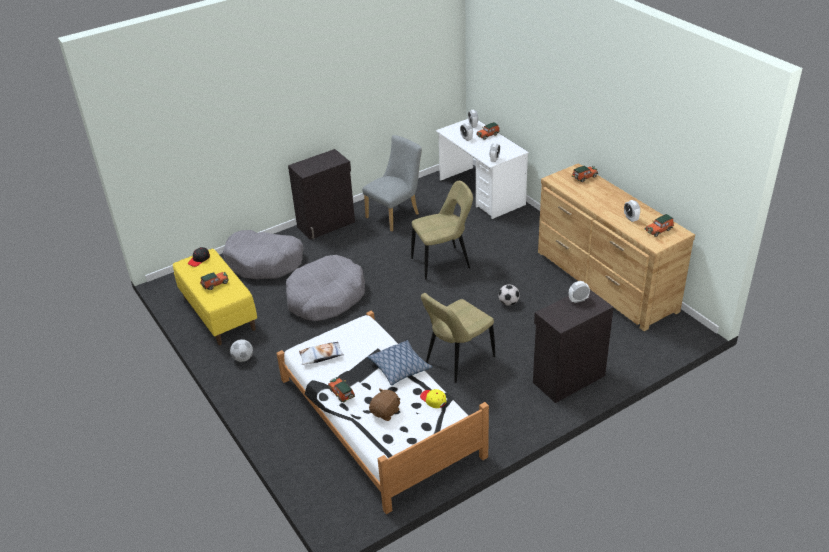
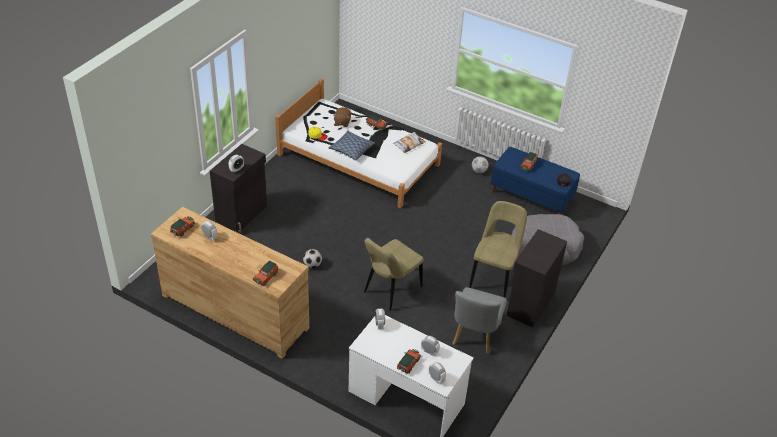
camera: 150 degrees right, 5 degrees up
(218, 313) = (532, 196): yellow bench -> blue bench
(325, 297) = (463, 230): grey dog bed -> none
(457, 361) = (328, 207): beige chair -> beige chair (494, 276)

